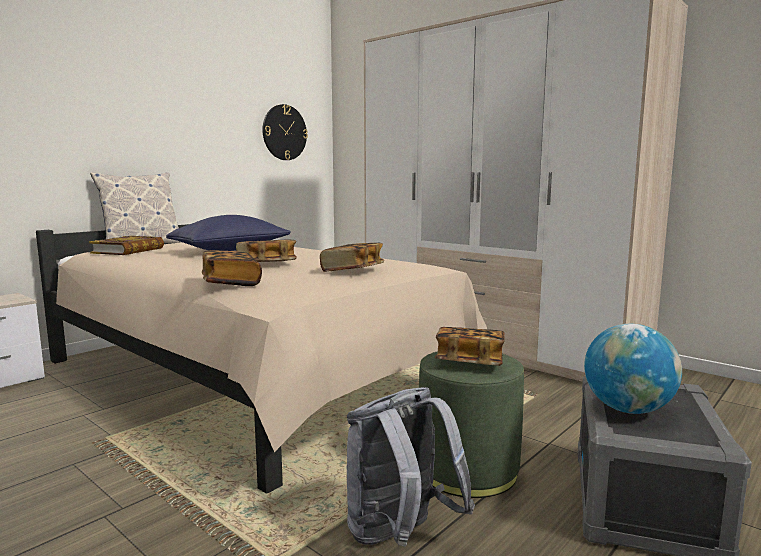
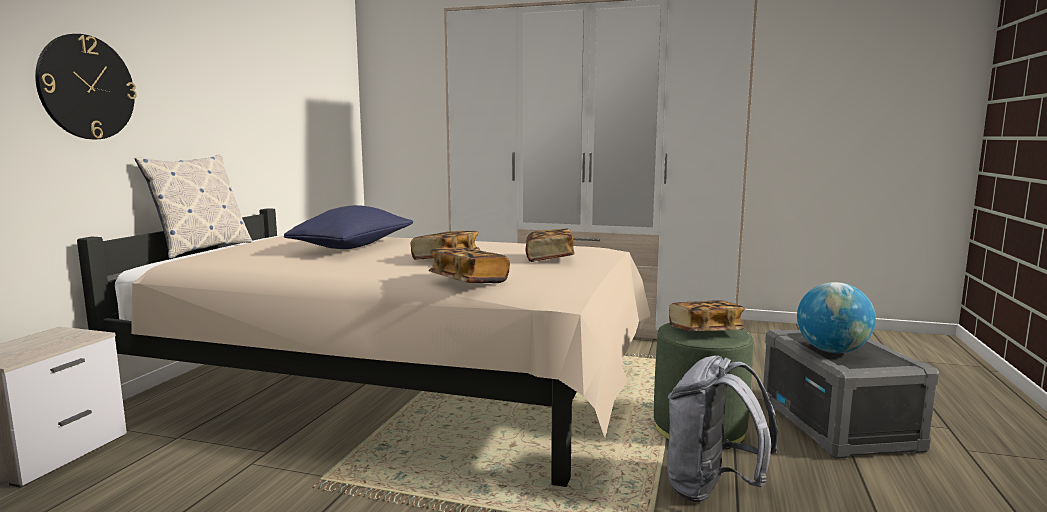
camera: 25 degrees left, 0 degrees up
(129, 251) = (223, 256): book -> none
(284, 132) = (319, 102): wall clock -> wall clock (86, 87)

